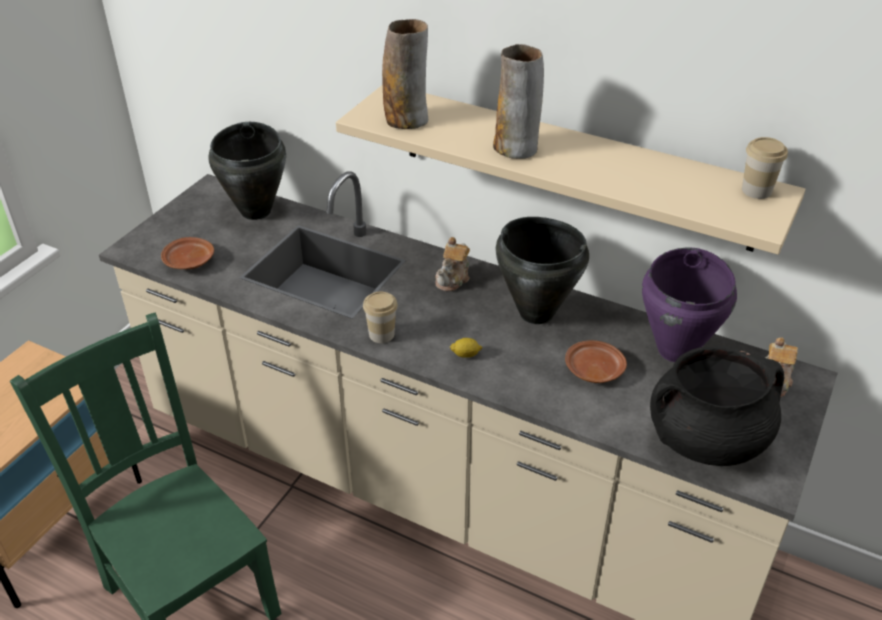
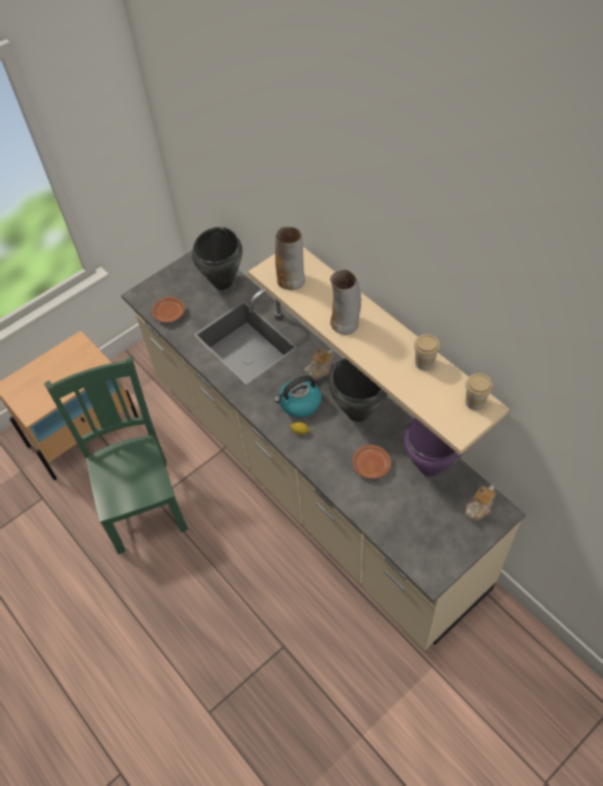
camera: 25 degrees right, 15 degrees up
(381, 334) = (257, 402): cup -> cup (424, 363)
(446, 322) = (299, 403): none -> kettle
(706, 439) = (411, 535): black cooking pot -> none

